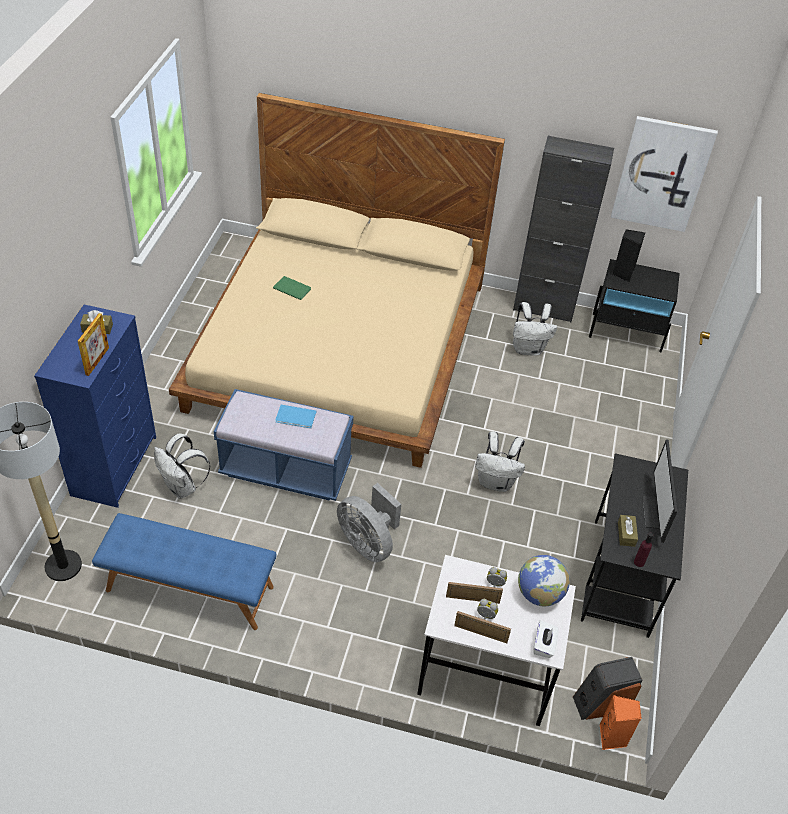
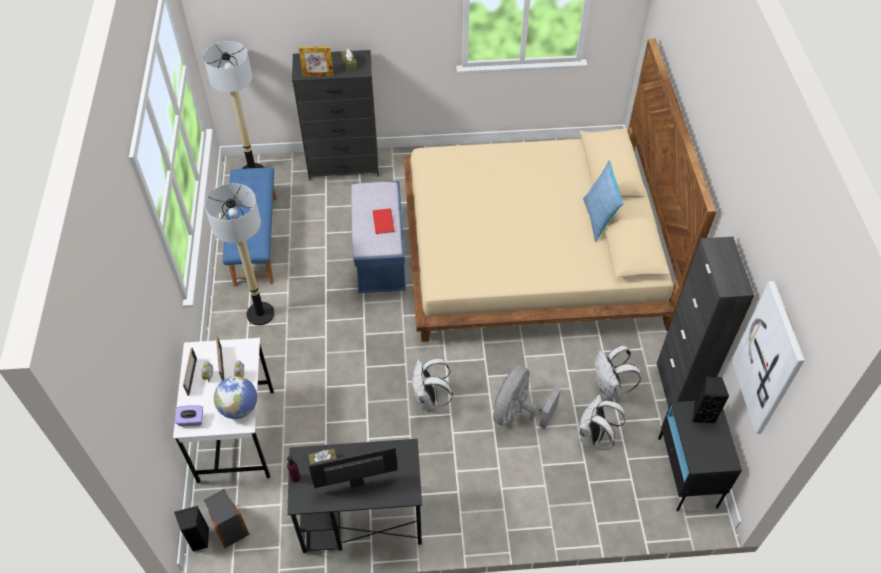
camera: 75 degrees right, 5 degrees up
(115, 465) = (344, 165): blue dresser -> black dresser
(182, 487) = (340, 206): white backpack -> white backpack (593, 437)
(291, 288) = (528, 177): green book -> none
(296, 418) = (382, 222): blue book -> red book
(315, 609) = (260, 314): none -> floor lamp
(368, 543) = (331, 328): grey fan -> grey fan (517, 412)
(375, 260) = (599, 219): none -> pillow
(544, 645) = (191, 420): white tissue box -> purple tissue box
(612, 738) = (198, 539): orange speaker -> black speaker

